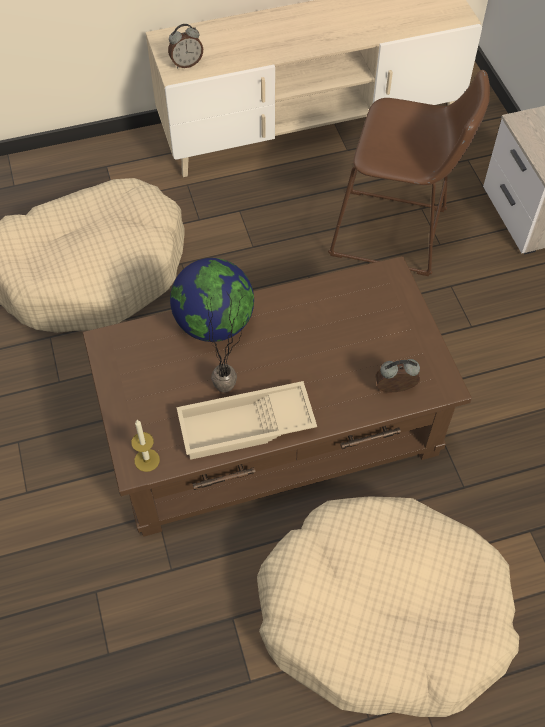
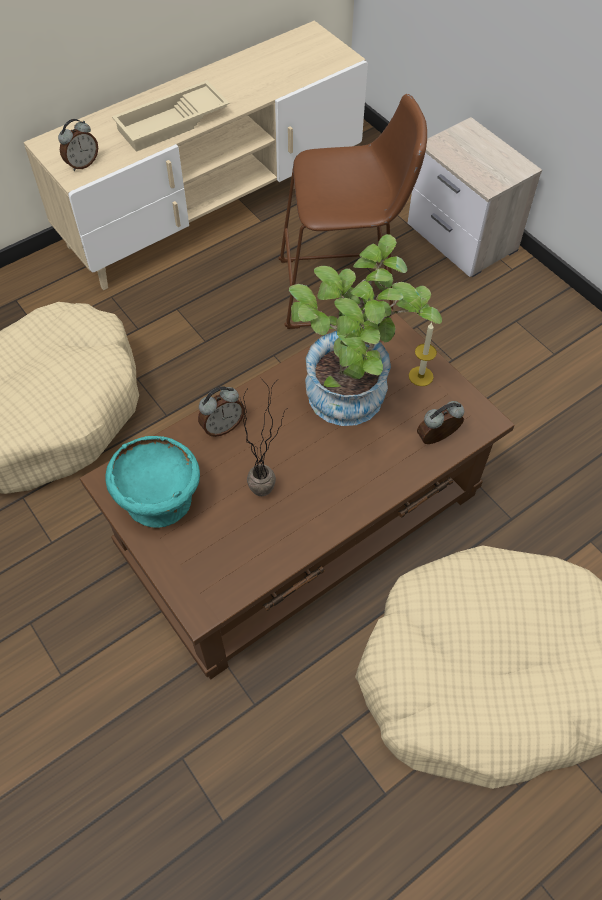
camera: 20 degrees left, 0 degrees up
(138, 368) = (159, 499): none -> turquoise bowl
(147, 460) = (210, 596): candle -> candle (421, 376)
(214, 324) = (222, 427): globe -> alarm clock
(245, 427) = (302, 526): beige tray -> beige tray (172, 124)
(332, 337) = (351, 404): none -> potted plant

